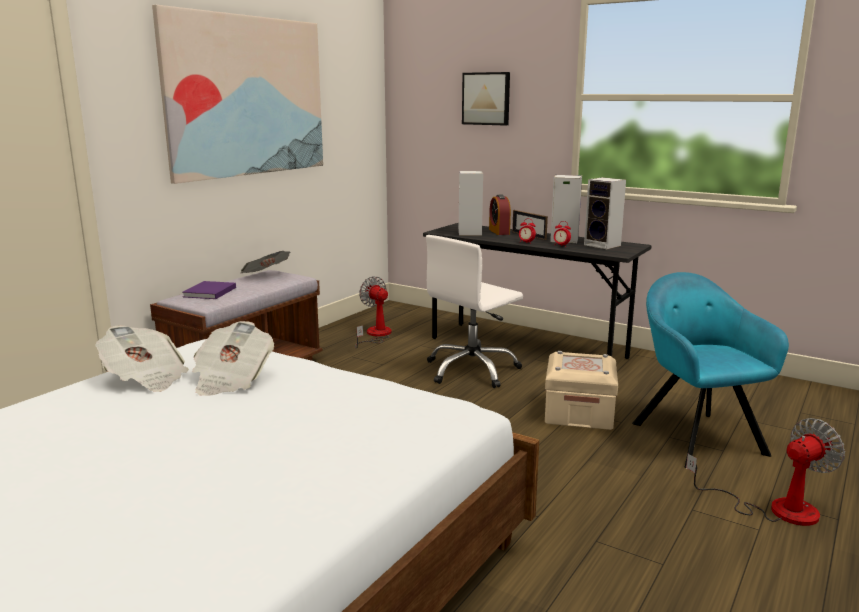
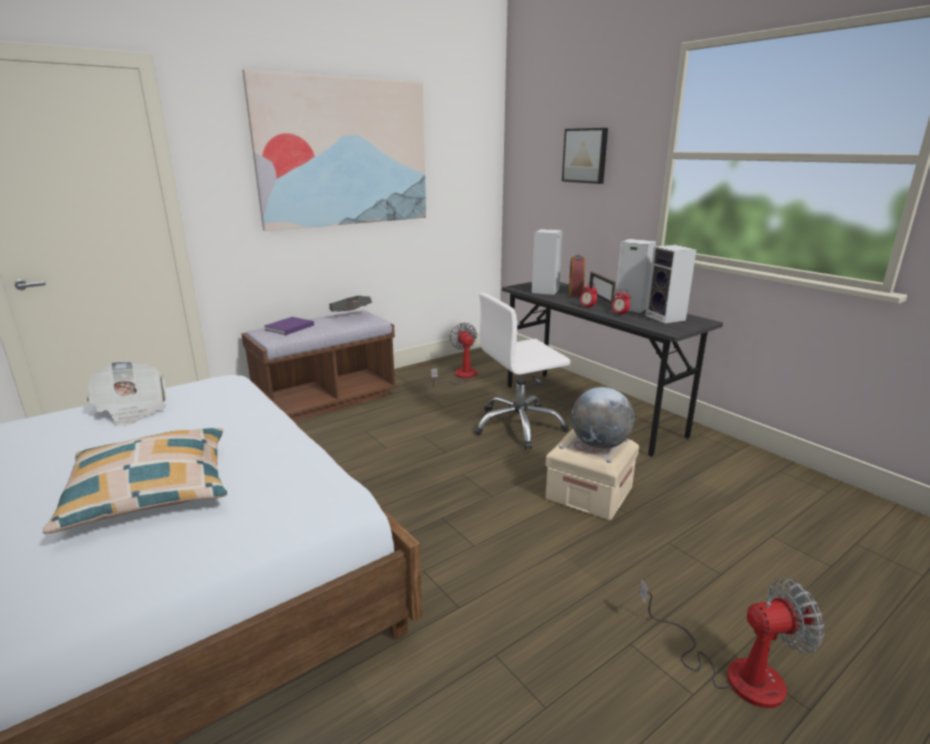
camera: 20 degrees right, 5 degrees up
(231, 380) = (189, 423): newspaper -> none
(279, 431) = (151, 490): none -> pillow
(587, 362) = (599, 445): none -> globe
(695, 436) = (699, 547): turquoise armchair -> none

